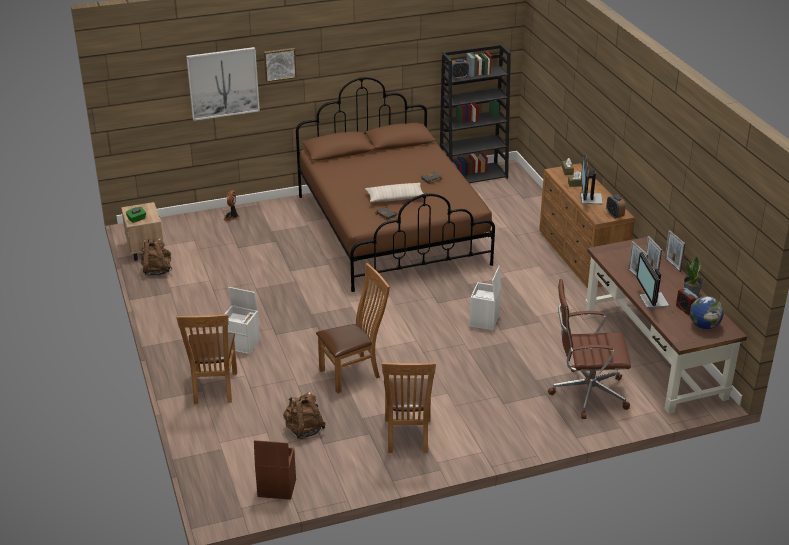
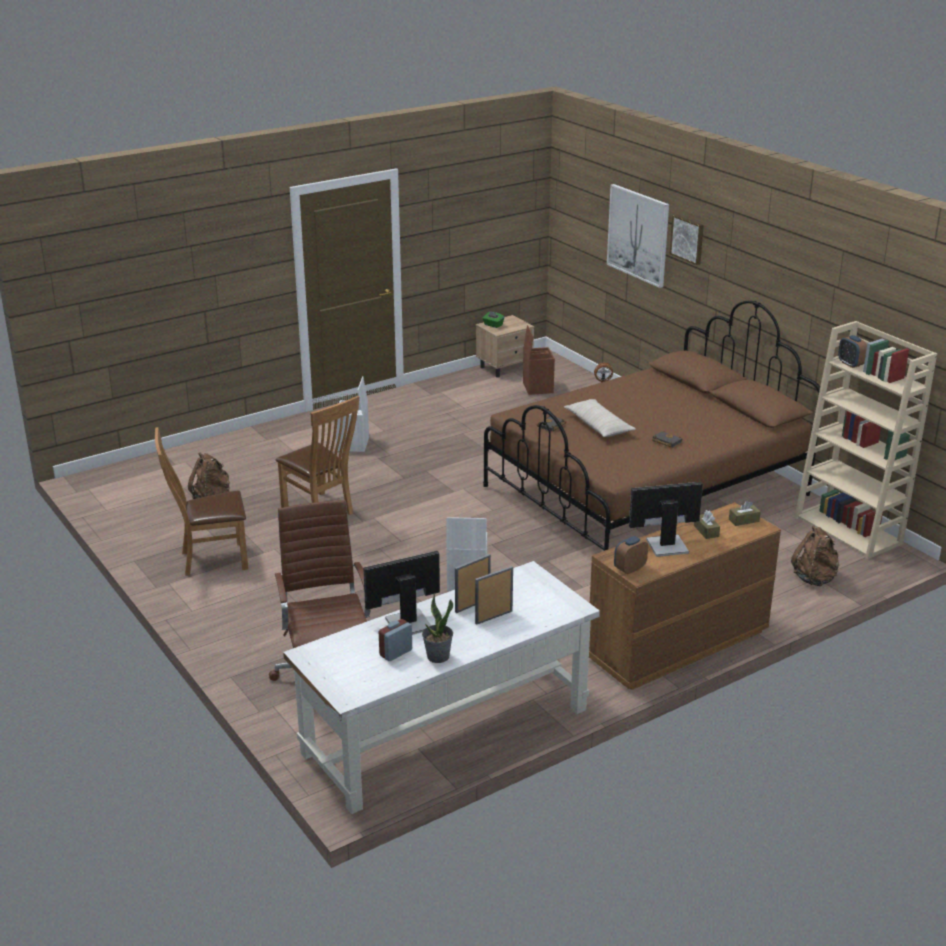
camera: 75 degrees right, 5 degrees down
(157, 271) = (467, 380): brown backpack -> brown backpack (815, 578)
(213, 390) = (269, 444): brown chair -> none
(276, 488) = (118, 500): brown storage box -> brown storage box (537, 387)
(473, 175) = (849, 530): black bookcase -> beige bookcase
(654, 354) = (445, 732): brown desk -> white desk
(672, 264) = (522, 636): picture frame -> none
(704, 326) = (355, 671): globe -> none

